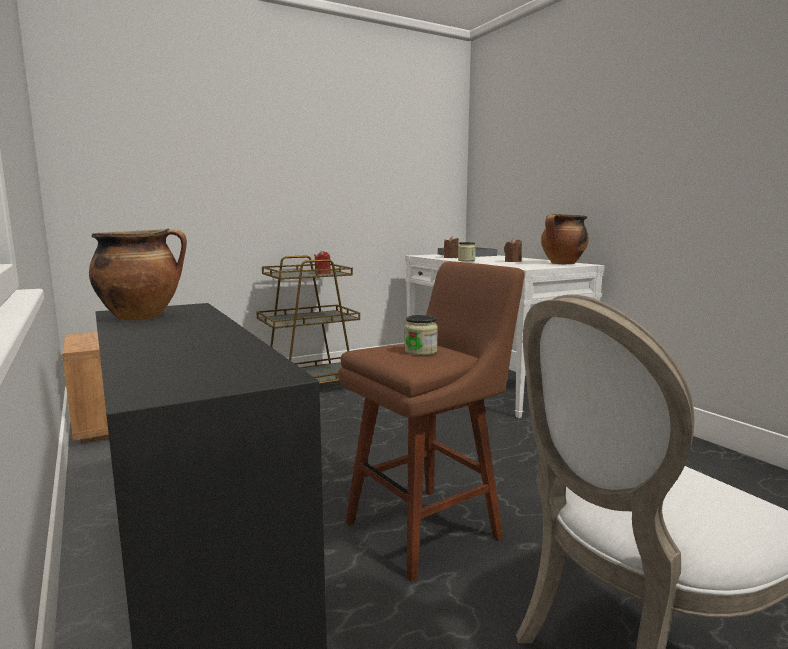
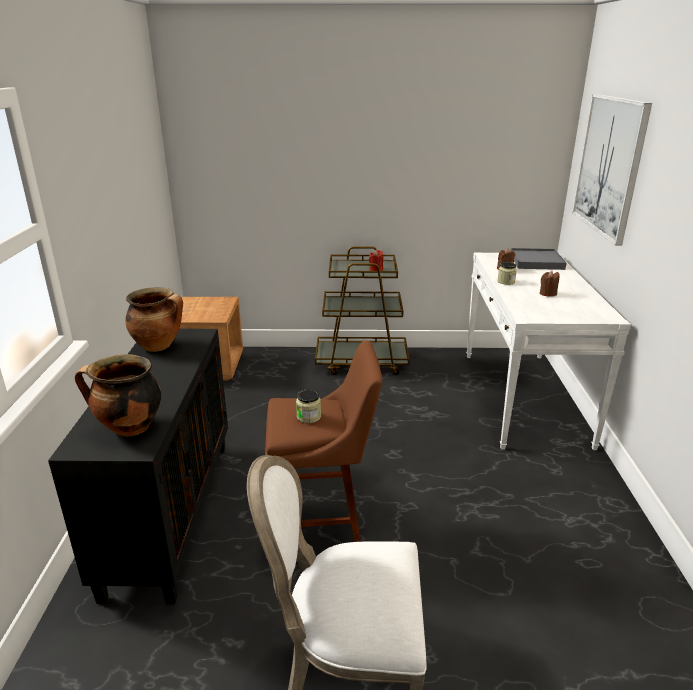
camera: 30 degrees right, 15 degrees up
(527, 153) = (609, 166): none -> picture
(562, 264) = (588, 312): cooking pot -> cooking pot (129, 428)

